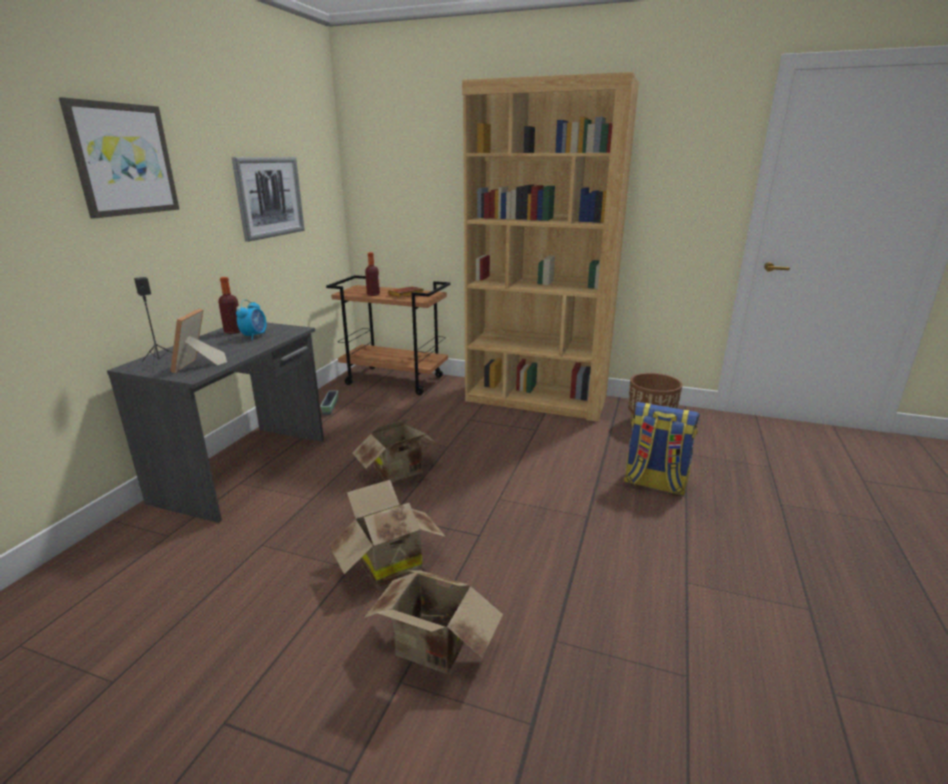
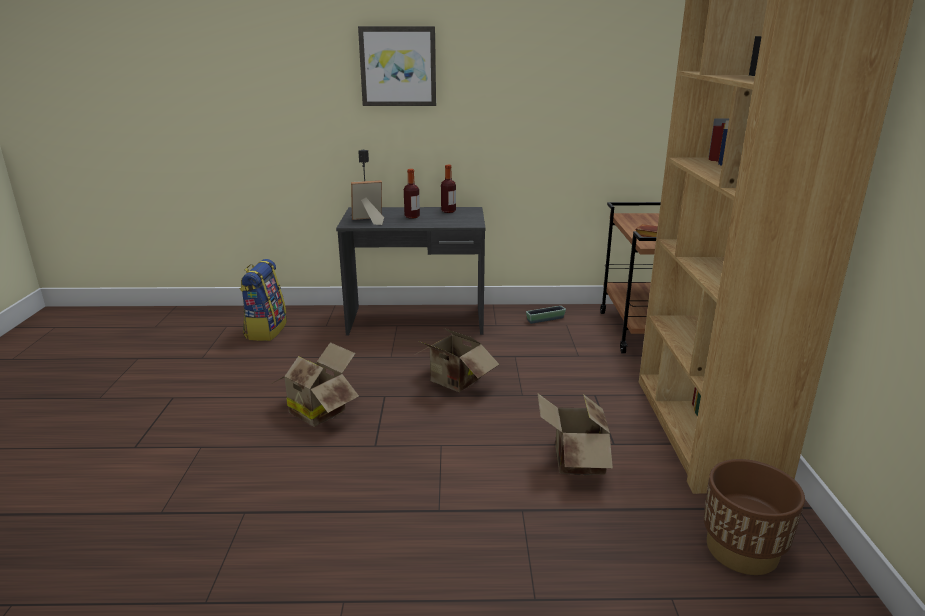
camera: 70 degrees right, 0 degrees up
(254, 336) = (443, 218): alarm clock -> none
(269, 197) = (551, 103): picture -> none
(373, 294) = (635, 225): bottle -> bottle (412, 216)
(433, 650) = (230, 453): cardboard box -> cardboard box (574, 462)
(654, 483) = (549, 564): backpack -> backpack (265, 330)

